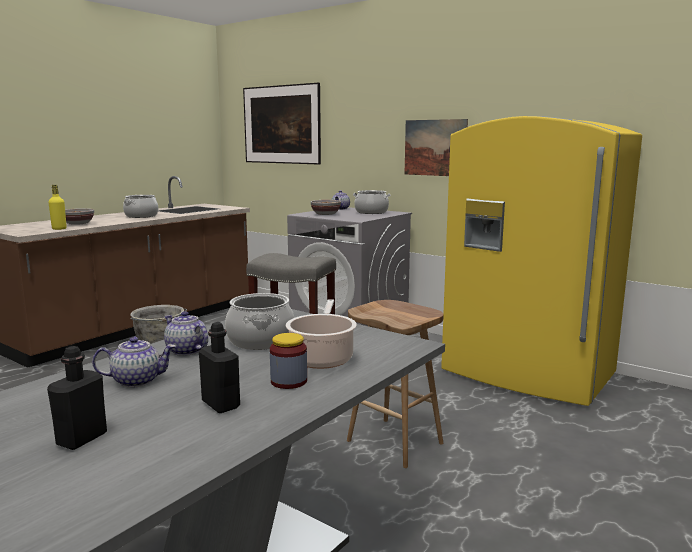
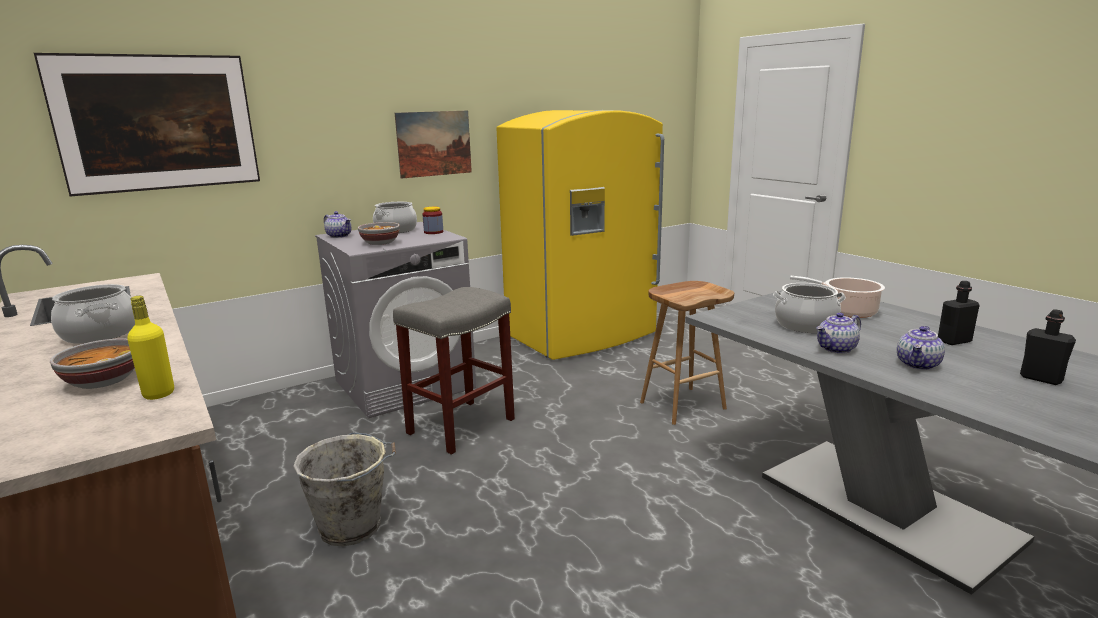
camera: 70 degrees left, 5 degrees up
(137, 380) = (918, 365): teapot -> teapot turned 150 degrees counterclockwise
(289, 381) = (900, 323): jar -> jar (433, 232)

